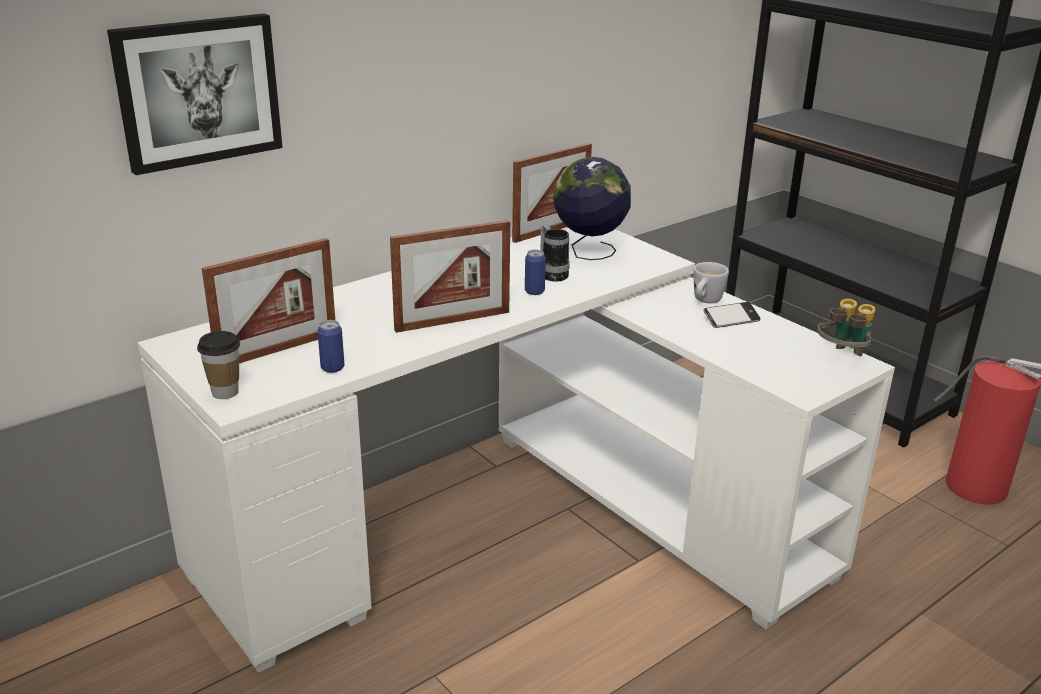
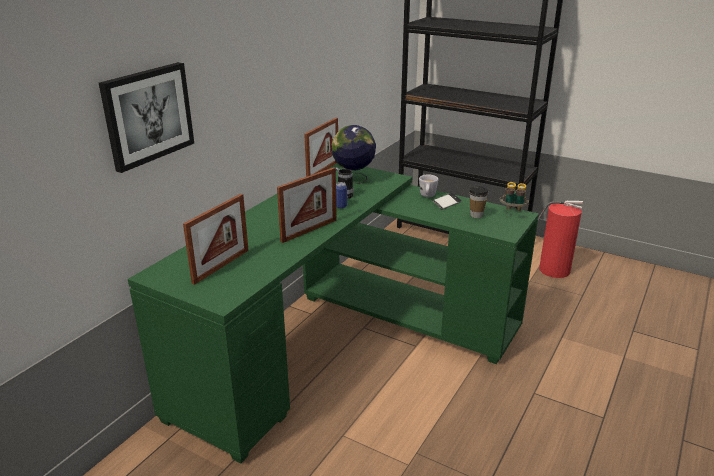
camera: 20 degrees left, 0 degrees up
(225, 392) = (210, 296): cup -> cup (476, 215)
(332, 368) = (262, 270): can -> none
(517, 524) = (341, 342): white desk -> green desk

